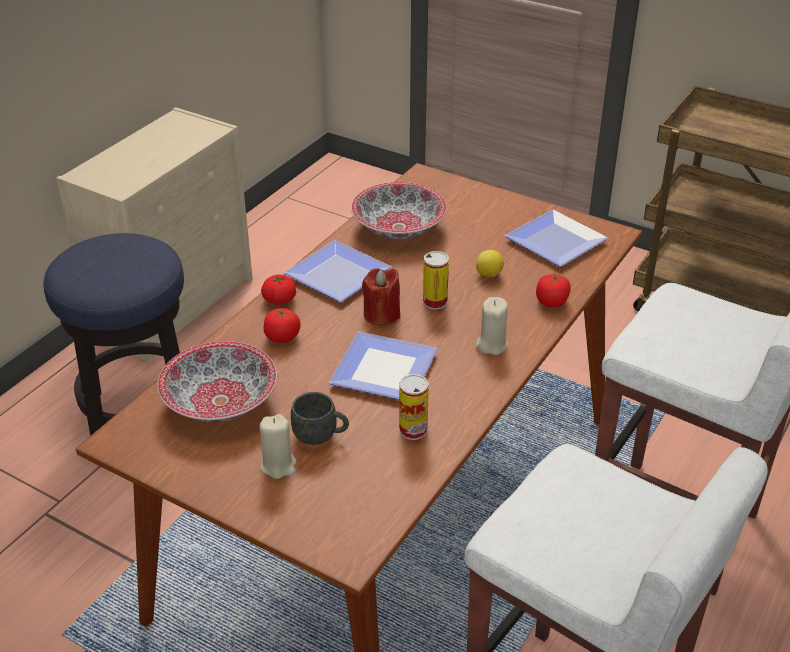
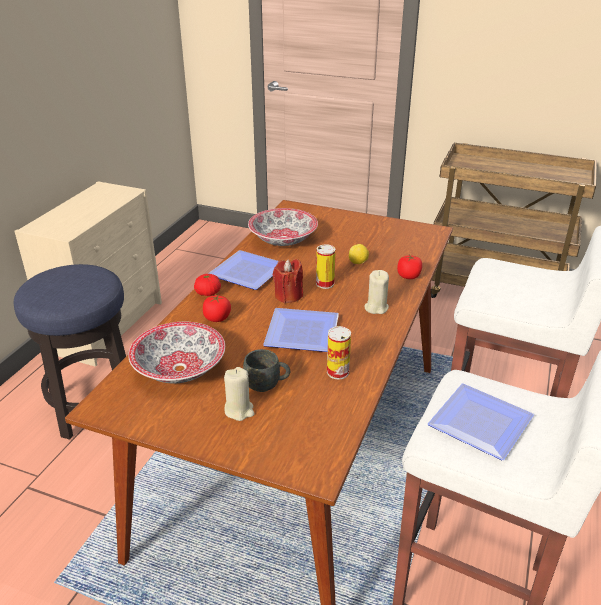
camera: 10 degrees left, 5 degrees down
(552, 241) = (394, 239): plate -> plate (476, 424)

